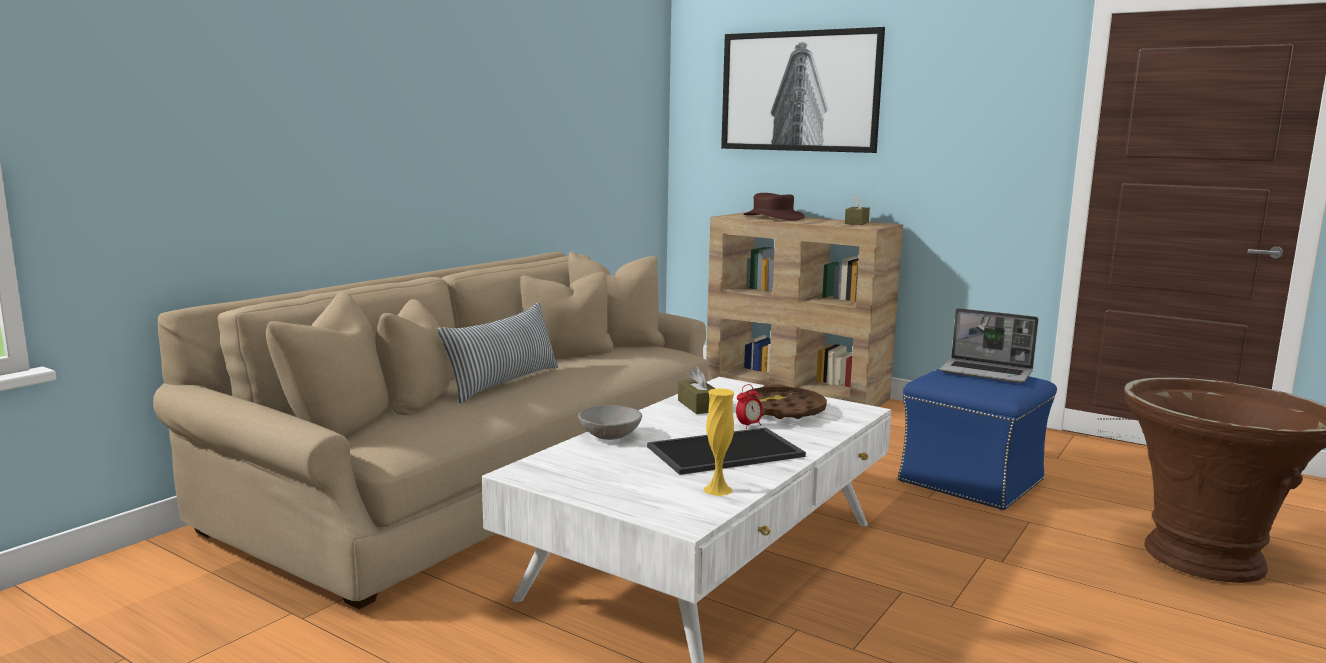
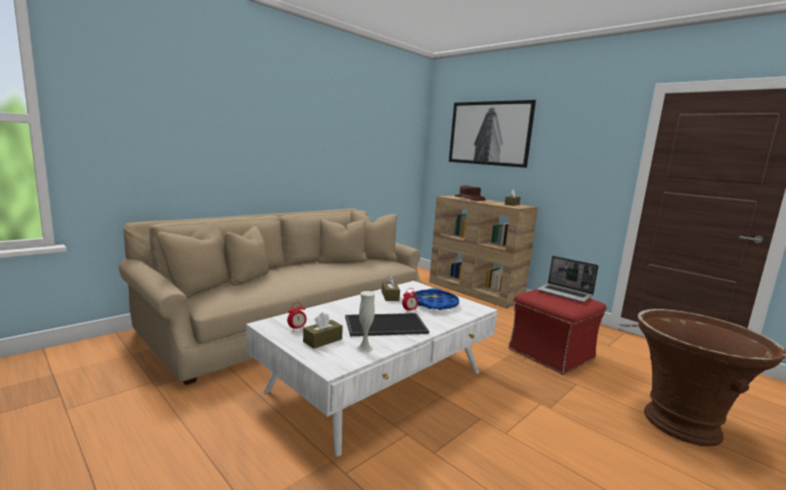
camera: 10 degrees right, 0 degrees up
(503, 383) = (297, 273): pillow -> none
(580, 473) = (297, 329): none -> alarm clock
(609, 436) = (330, 308): grey bowl -> none
(638, 486) = (322, 340): none -> brown tissue box
(718, 489) = (364, 348): yellow vase -> white vase
(783, 410) = (435, 304): brown tray -> blue tray
(972, 481) = (552, 354): blue ottoman -> red ottoman

